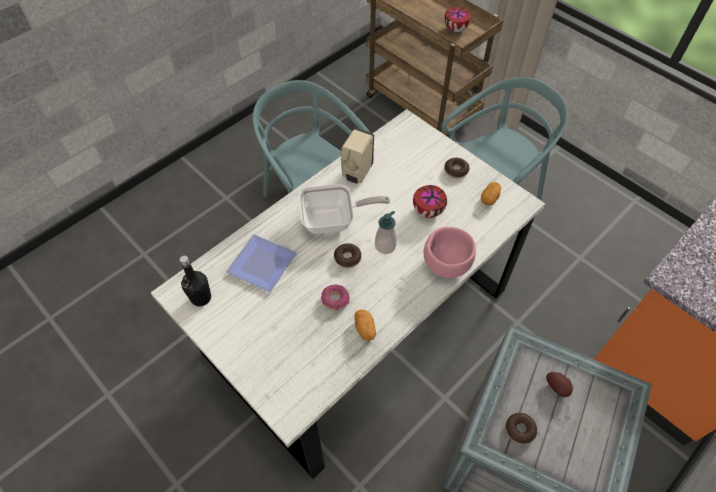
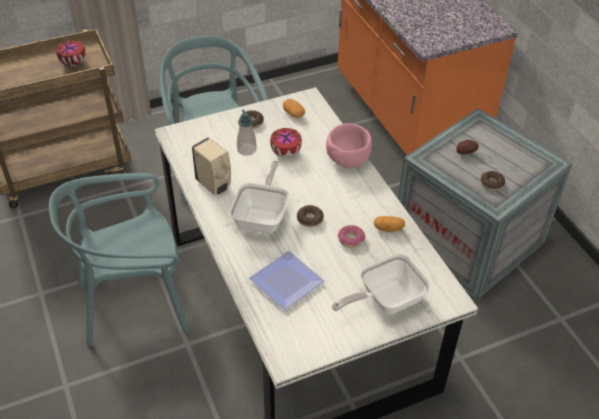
camera: 70 degrees left, 10 degrees down
(201, 298) = (303, 339): black bottle -> none
(267, 351) = (385, 300): none -> frying pan
(385, 246) = (309, 191): soap dispenser -> soap dispenser (246, 150)

